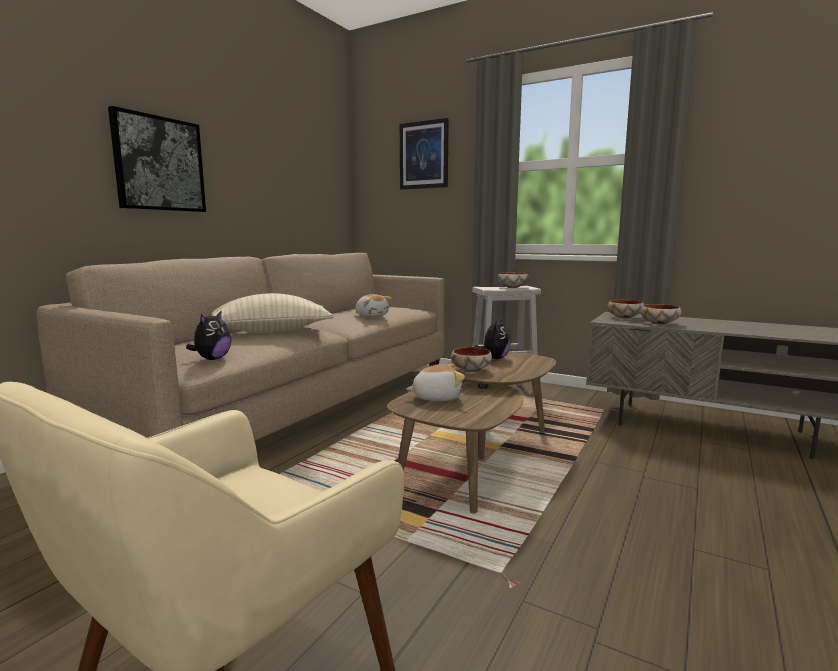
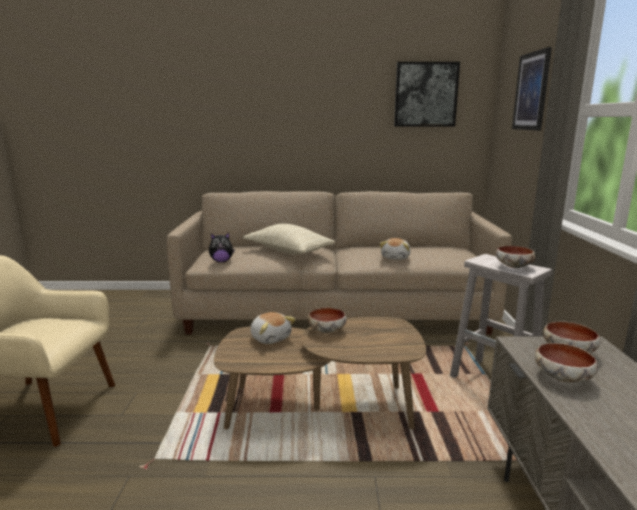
camera: 60 degrees right, 5 degrees up
(159, 164) = (279, 125): picture -> picture (425, 94)
(494, 358) = (380, 331): plush toy -> none

